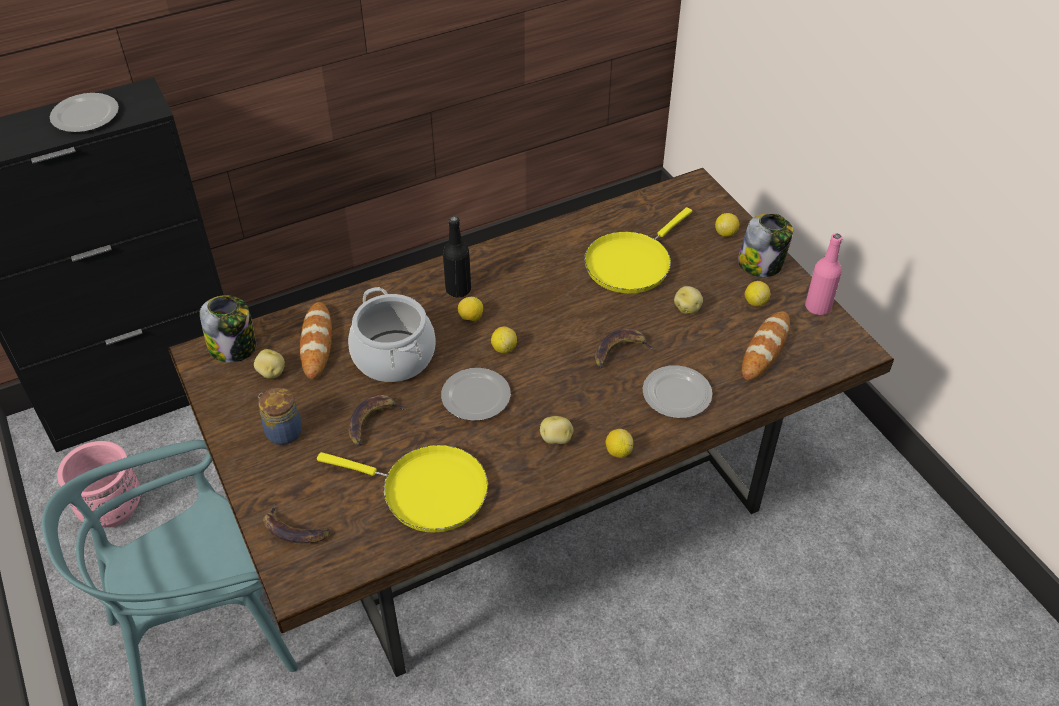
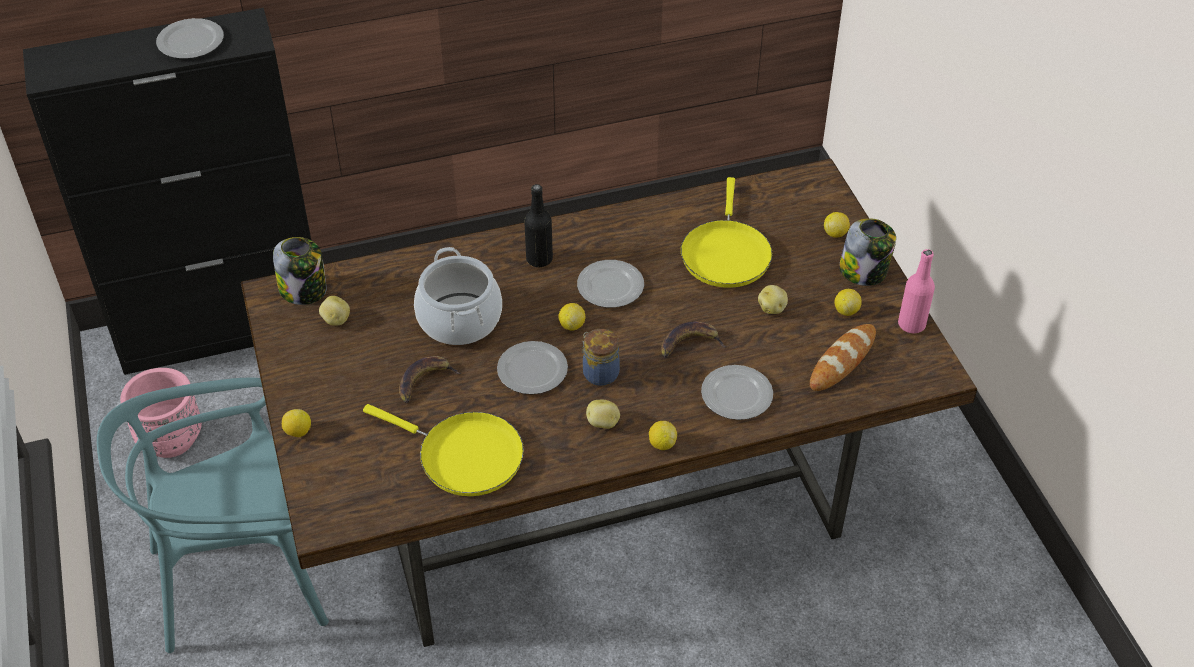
camera: 10 degrees right, 0 degrees up
(282, 431) = (336, 379): jar -> jar (599, 373)
(294, 531) = (328, 475): banana -> none
(316, 343) = (386, 296): bread -> none
(470, 318) = (545, 290): lemon -> lemon (298, 432)
(531, 307) = (610, 287): none -> plate
(631, 263) = (725, 253): yellow frying pan -> yellow frying pan turned 45 degrees counterclockwise

